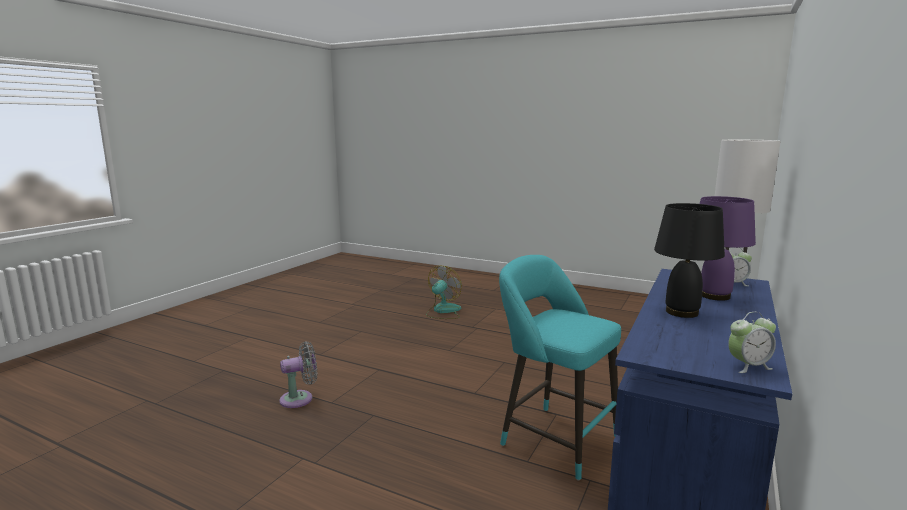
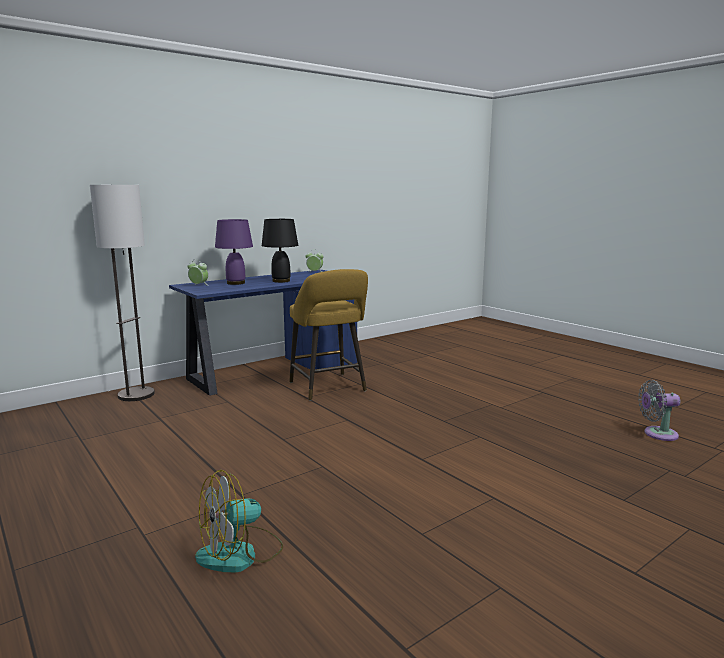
camera: 155 degrees left, 0 degrees up
(300, 399) = (510, 445): grey fan -> grey fan (657, 434)
(553, 438) = (329, 388): turquoise stool -> yellow stool

